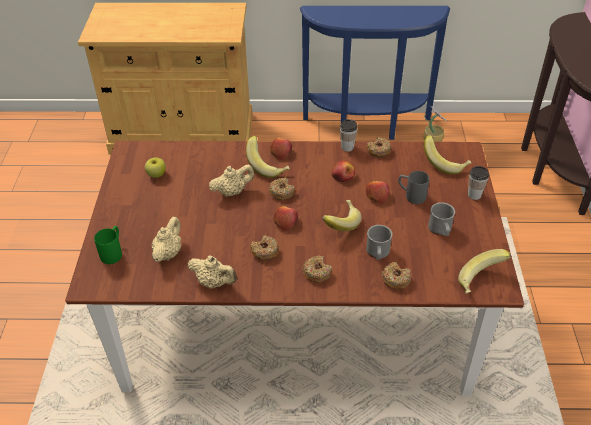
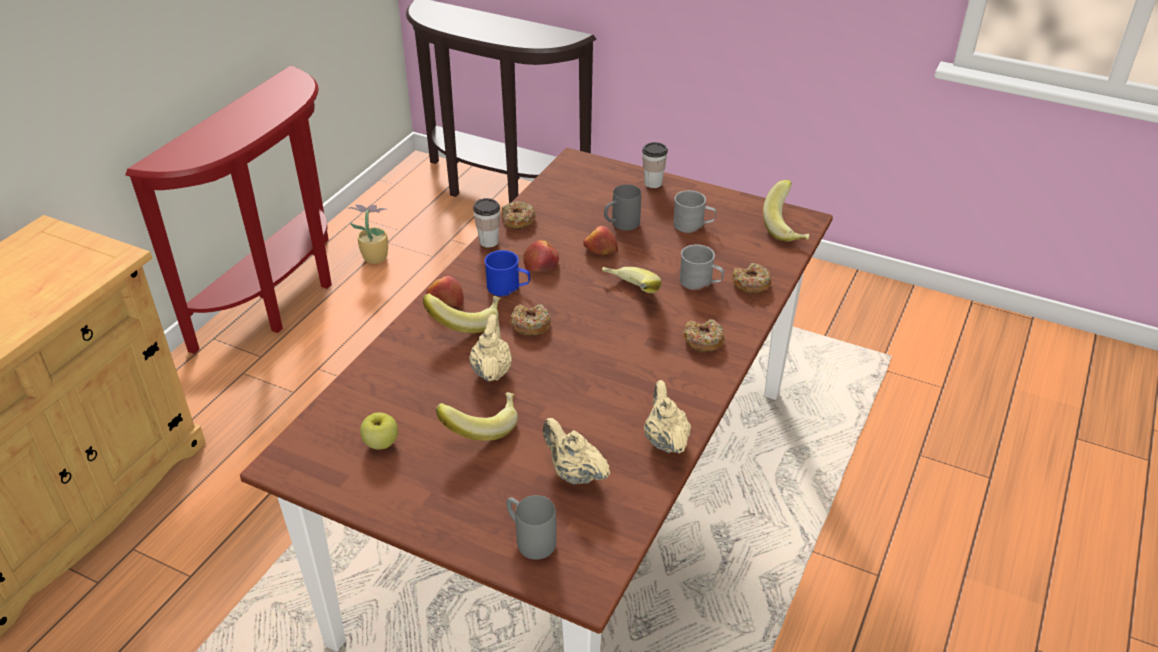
camera: 65 degrees left, 5 degrees down
(113, 252) = (529, 539): green mug -> grey mug
(214, 282) = (665, 440): beige teapot -> beige teapot turned 60 degrees counterclockwise
(265, 251) = (636, 375): donut -> none
(285, 221) = (591, 339): apple -> none
(309, 171) = (508, 288): none -> blue mug
(367, 127) = (282, 298): blue console table -> red console table
(445, 164) = (584, 182): banana -> banana (481, 426)

